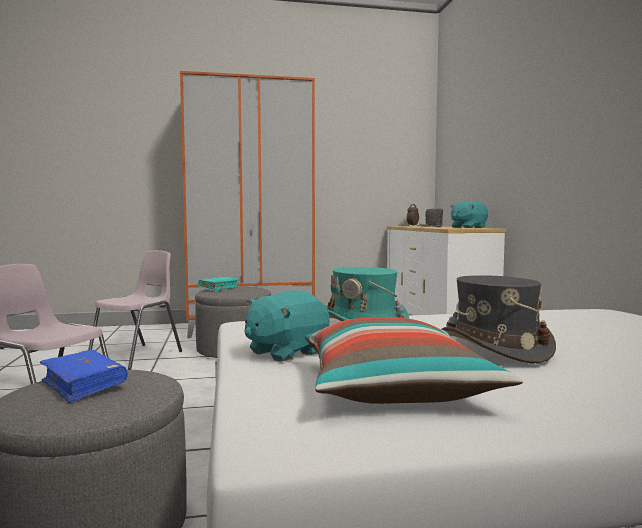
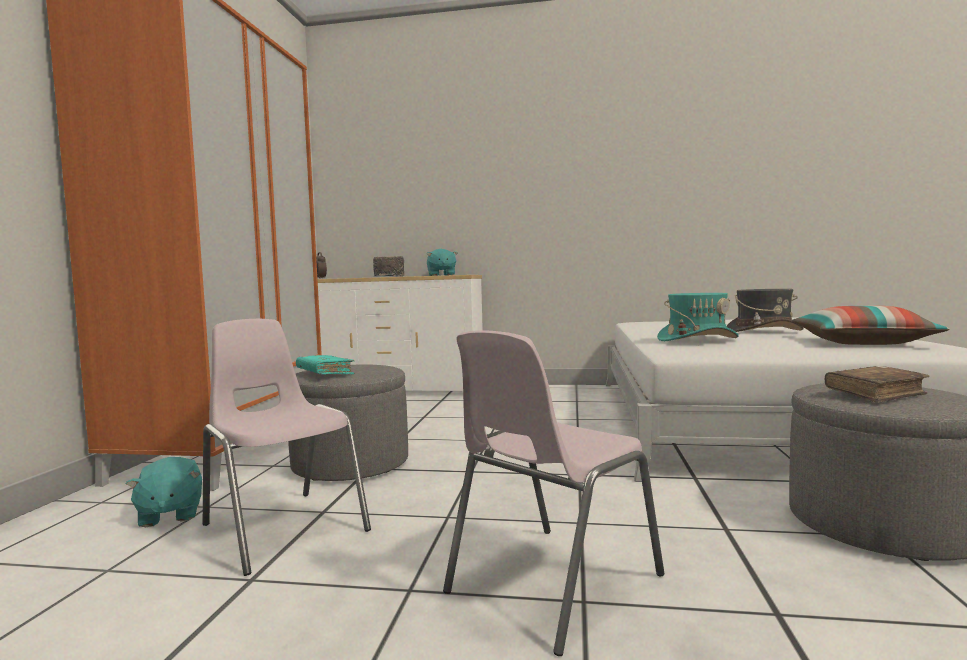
camera: 70 degrees left, 0 degrees up
(83, 385) = (875, 394): blue book -> brown book
(285, 352) = (787, 350): turquoise plush toy -> turquoise plush toy (169, 515)

